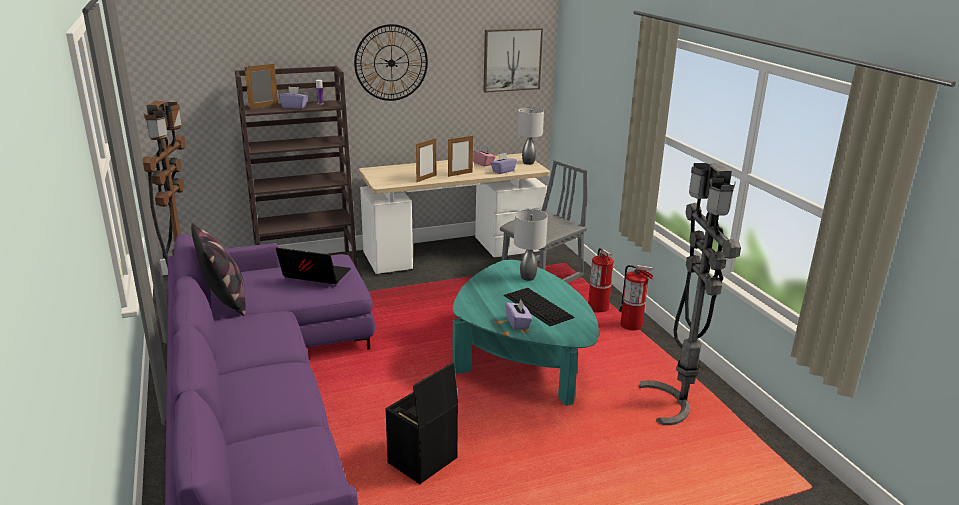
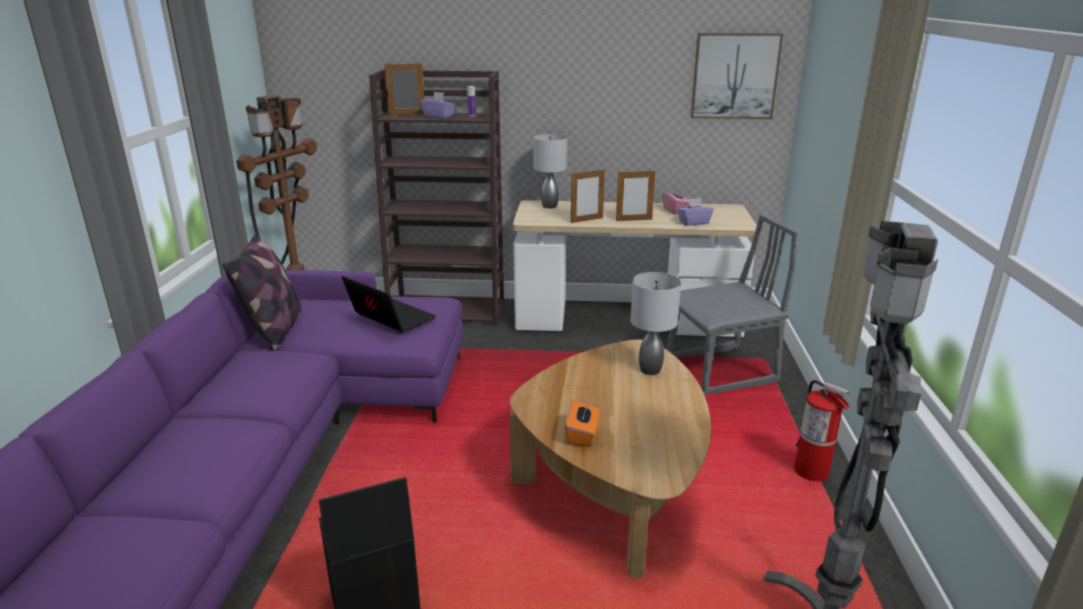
camera: 25 degrees right, 0 degrees up
(391, 63) = (568, 72): wall clock -> none
(518, 323) = (582, 435): purple tissue box -> orange tissue box
(521, 359) = (615, 484): turquoise coffee table -> brown coffee table
(528, 163) = (737, 216): grey table lamp -> grey table lamp (549, 206)
(539, 306) = (632, 416): keyboard -> none
(598, 308) = (775, 433): fire extinguisher -> none

